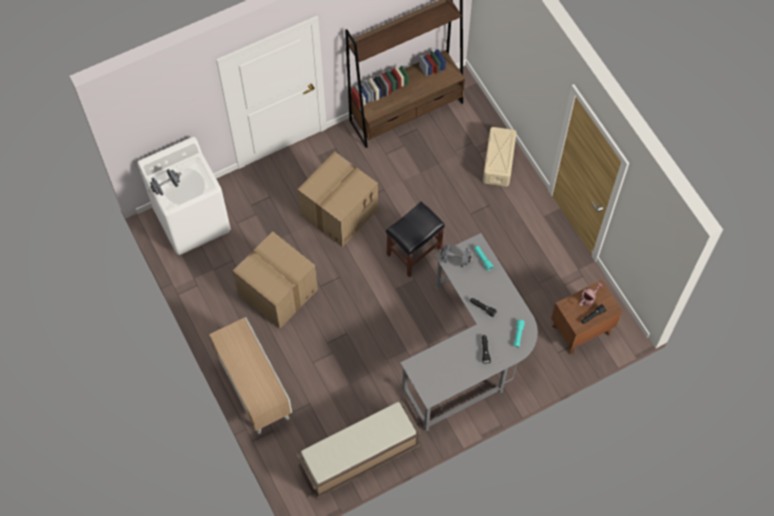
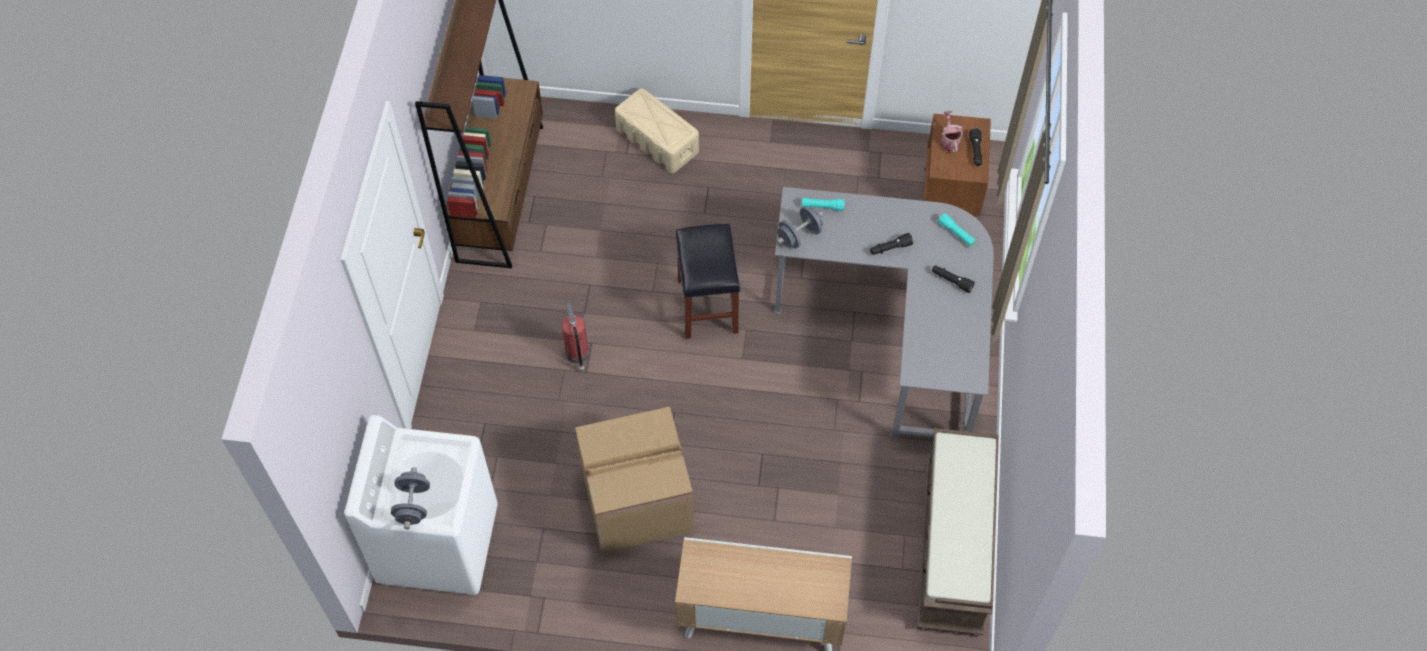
camera: 55 degrees left, 5 degrees down
(339, 211) = (577, 354): cardboard box -> fire extinguisher

